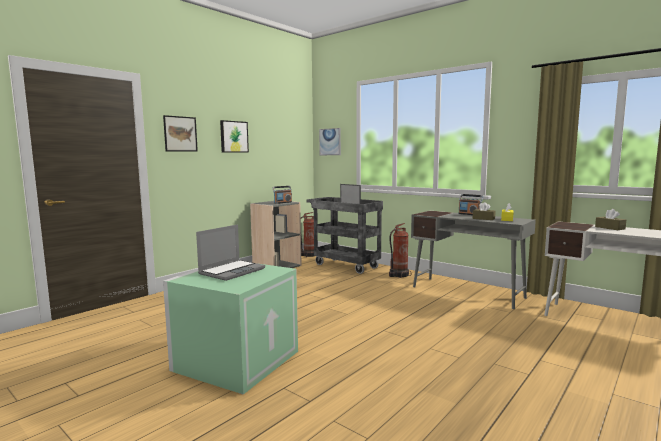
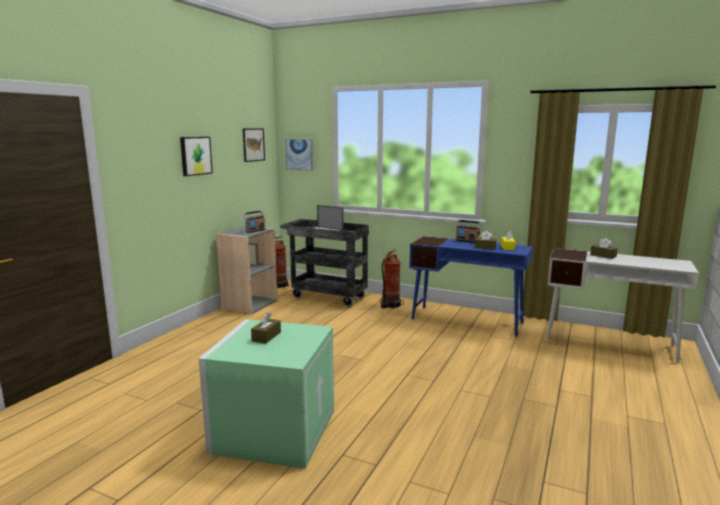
camera: 15 degrees left, 5 degrees up
(180, 134) = (137, 158): picture -> picture (253, 144)
(232, 271) = (266, 336): laptop -> brown tissue box
(467, 292) = (467, 320): grey desk -> blue desk

